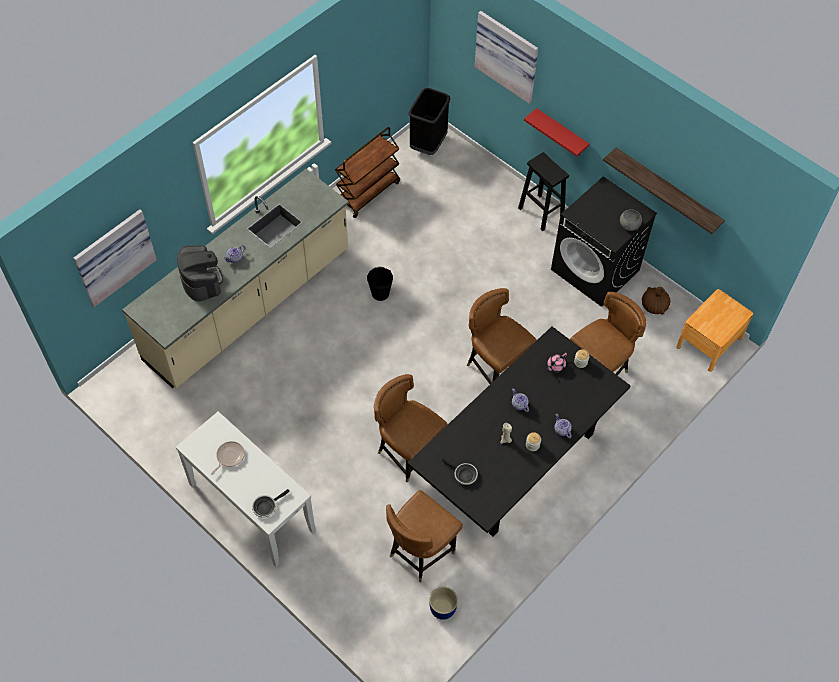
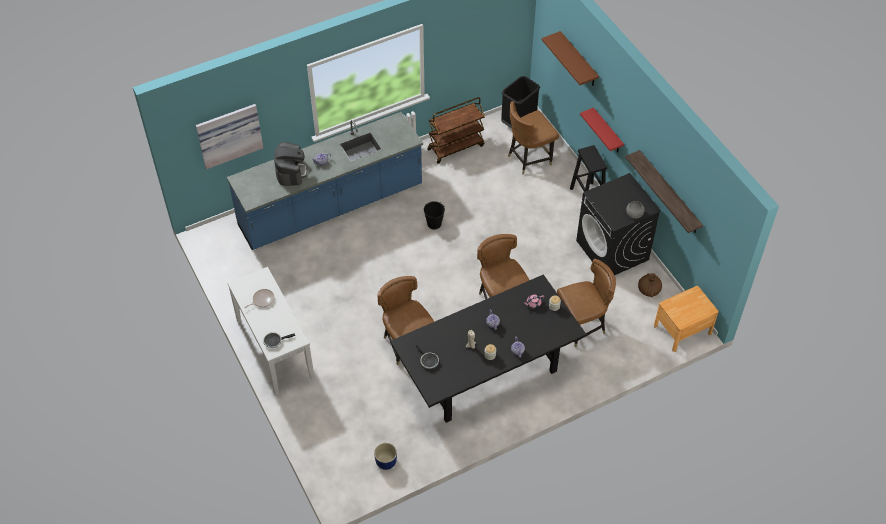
camera: 20 degrees right, 5 degrees down
(249, 306) = (331, 207): beige counter -> blue counter
(420, 552) = (386, 417): brown chair -> brown chair (529, 159)
(508, 55) = (578, 60): picture -> brown shelf

